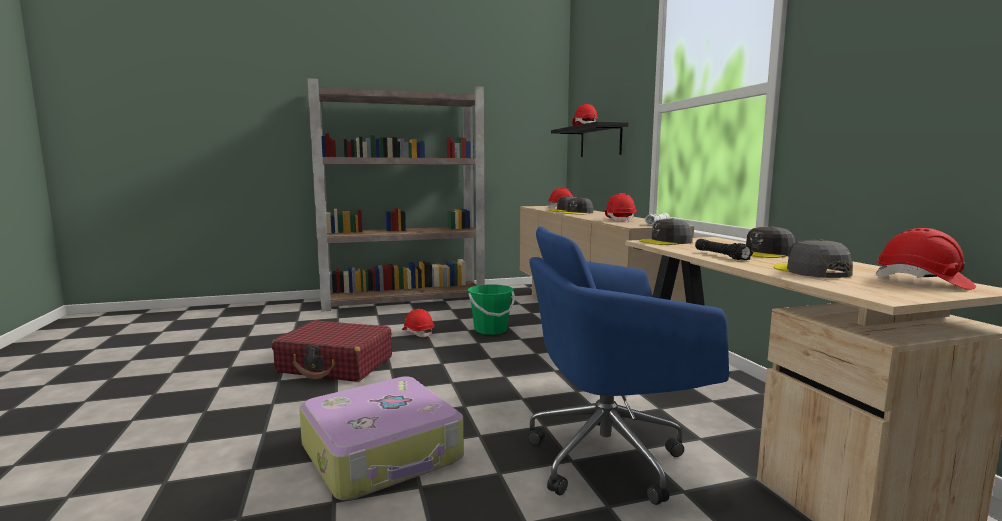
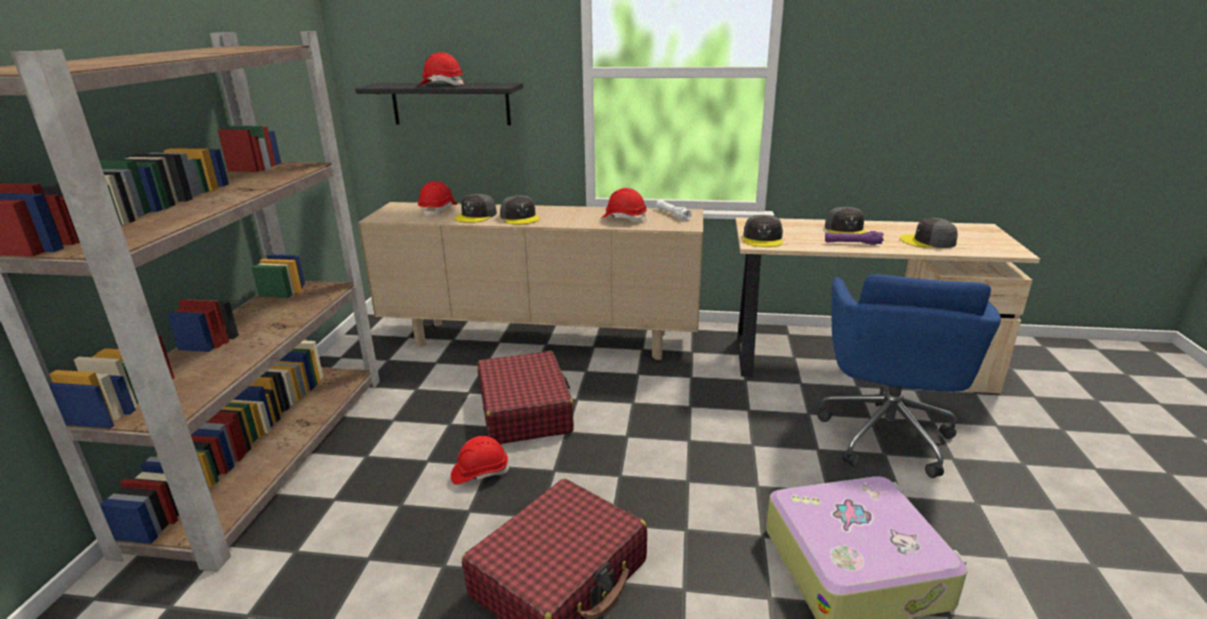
camera: 65 degrees left, 15 degrees up
(491, 330) = (525, 411): green bucket -> red suitcase
(721, 255) = (852, 243): black flashlight -> purple flashlight
(922, 282) = (967, 231): red hard hat -> none

